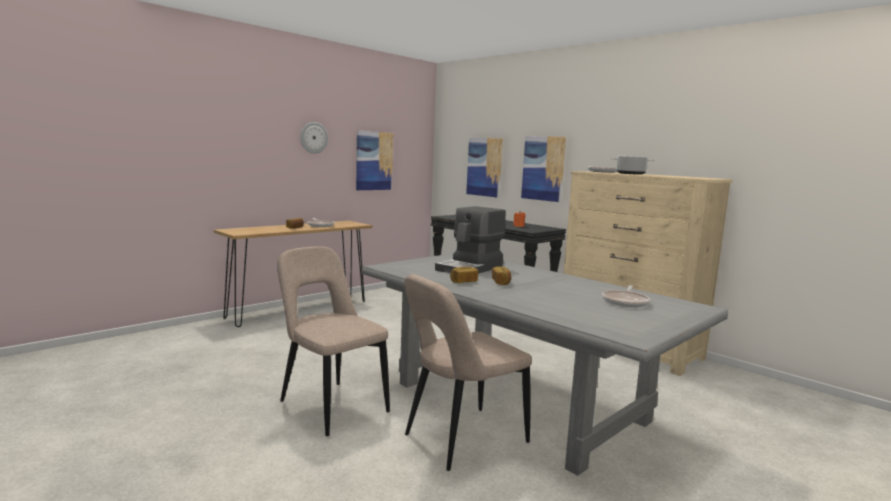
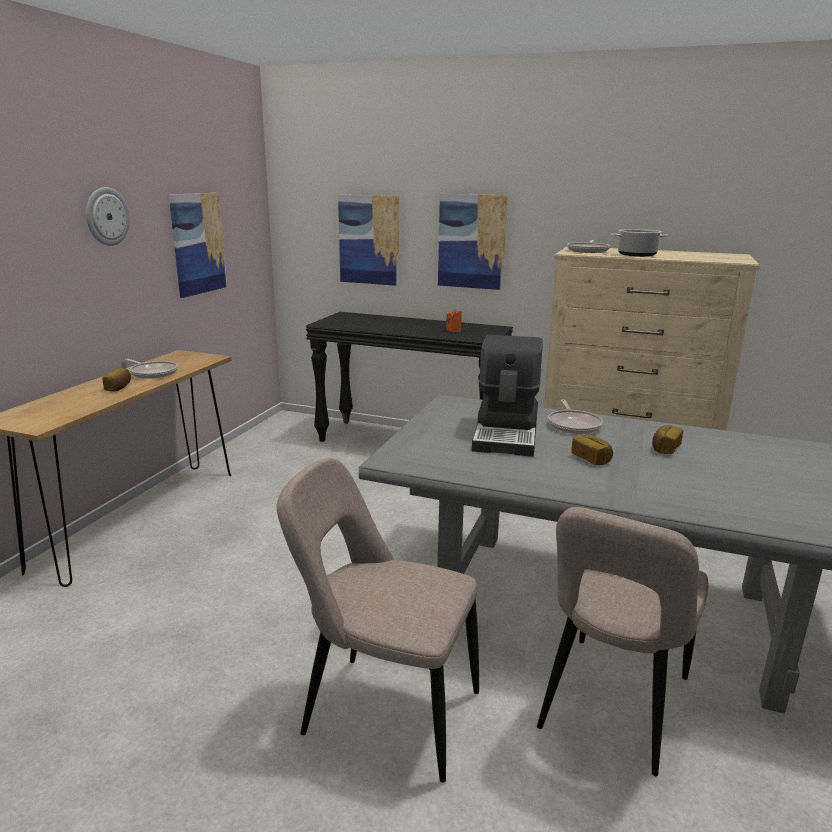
camera: 25 degrees left, 10 degrees up
(463, 282) = (548, 471): bread -> bread (664, 448)
(625, 302) = (772, 463): frying pan -> frying pan (573, 425)

